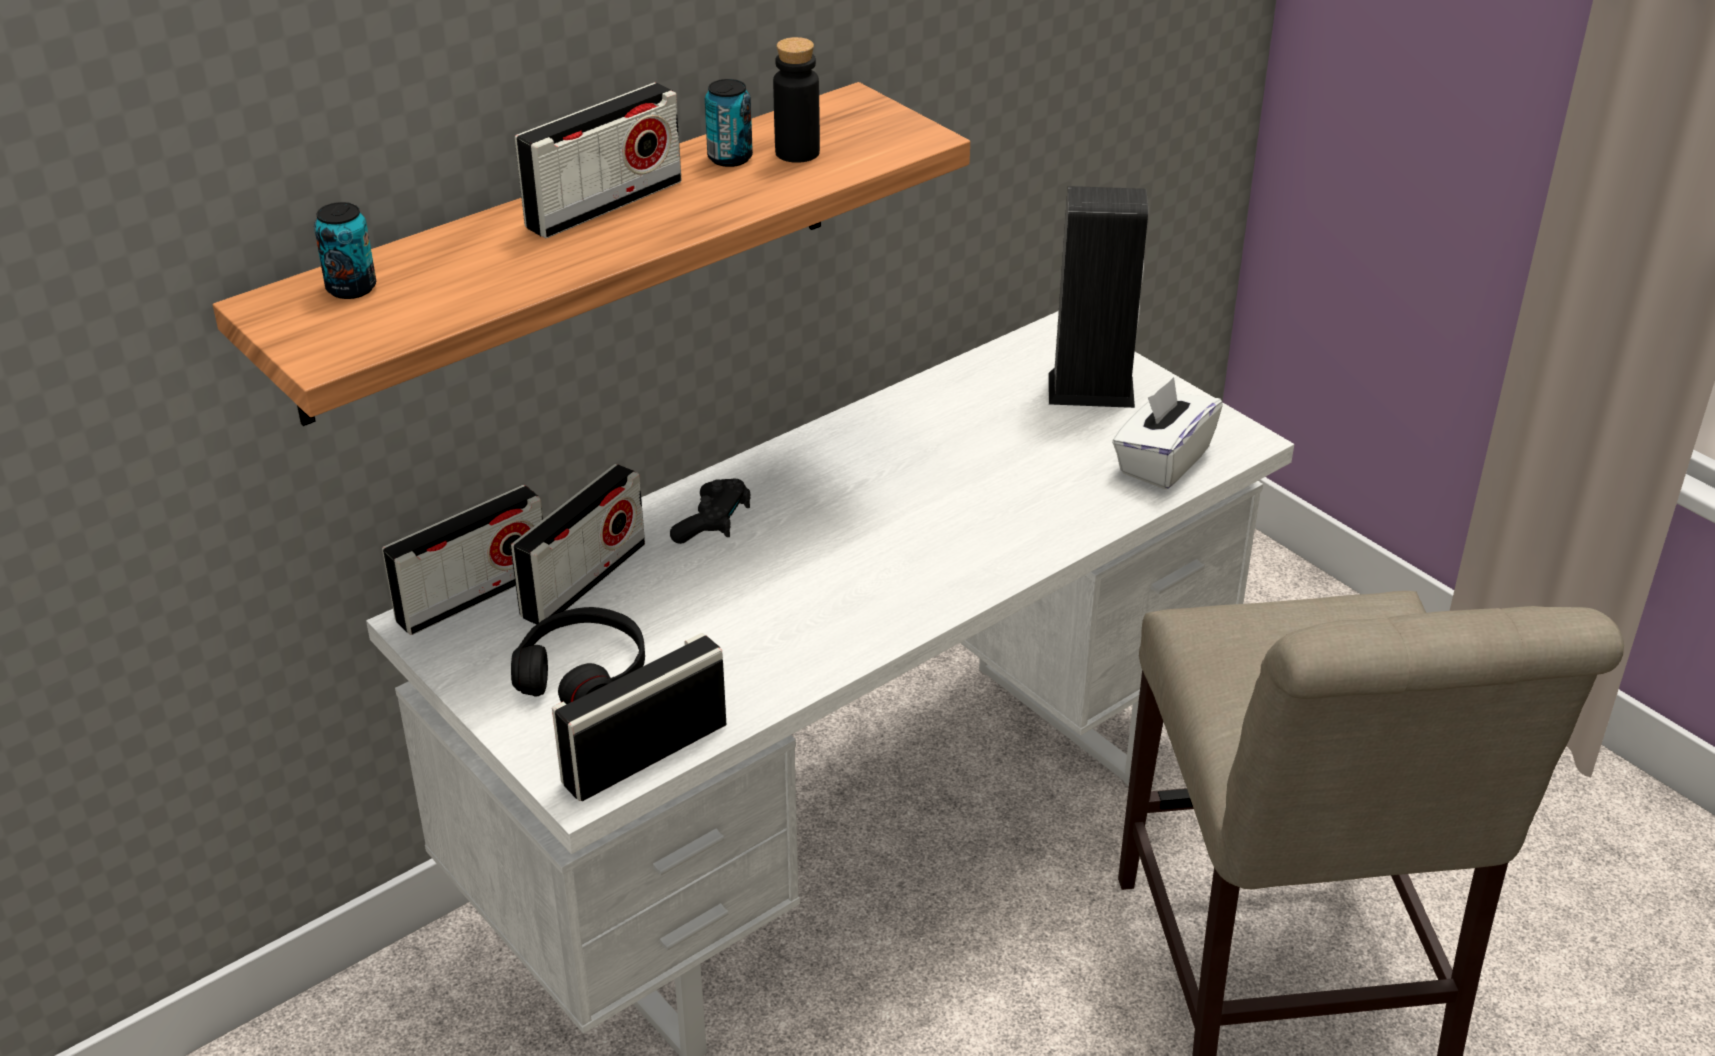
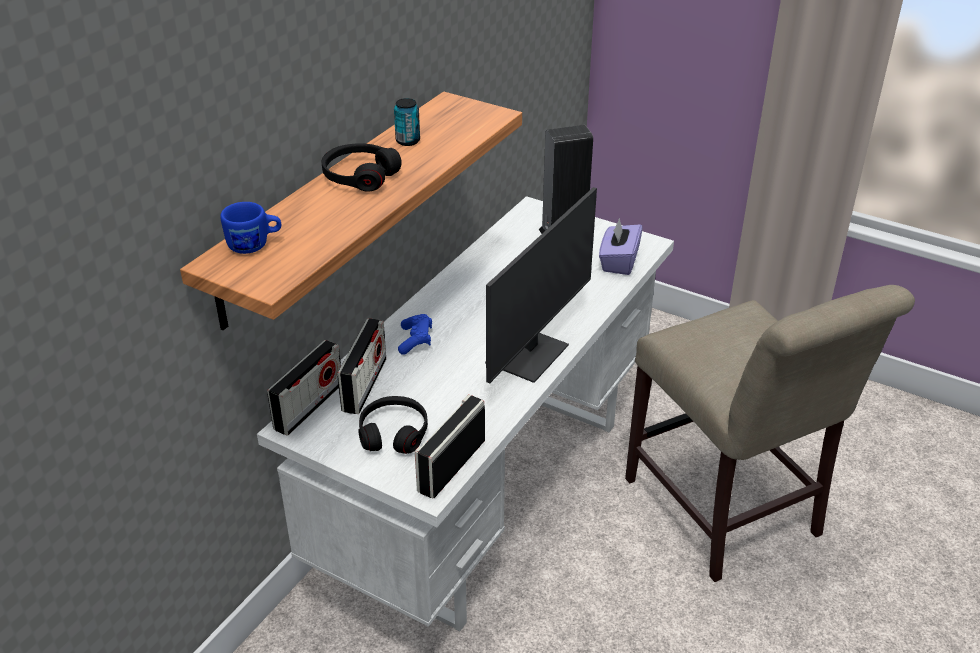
camera: 20 degrees left, 0 degrees up
(351, 288) = (255, 245): can -> blue mug
(604, 204) = (360, 176): radio -> black headphones
(713, 524) = (415, 340): black game controller -> blue game controller
(797, 153) = (440, 132): black bottle -> none
(896, 594) = (529, 355): none -> monitor
(1162, 461) = (618, 262): white tissue box -> purple tissue box

